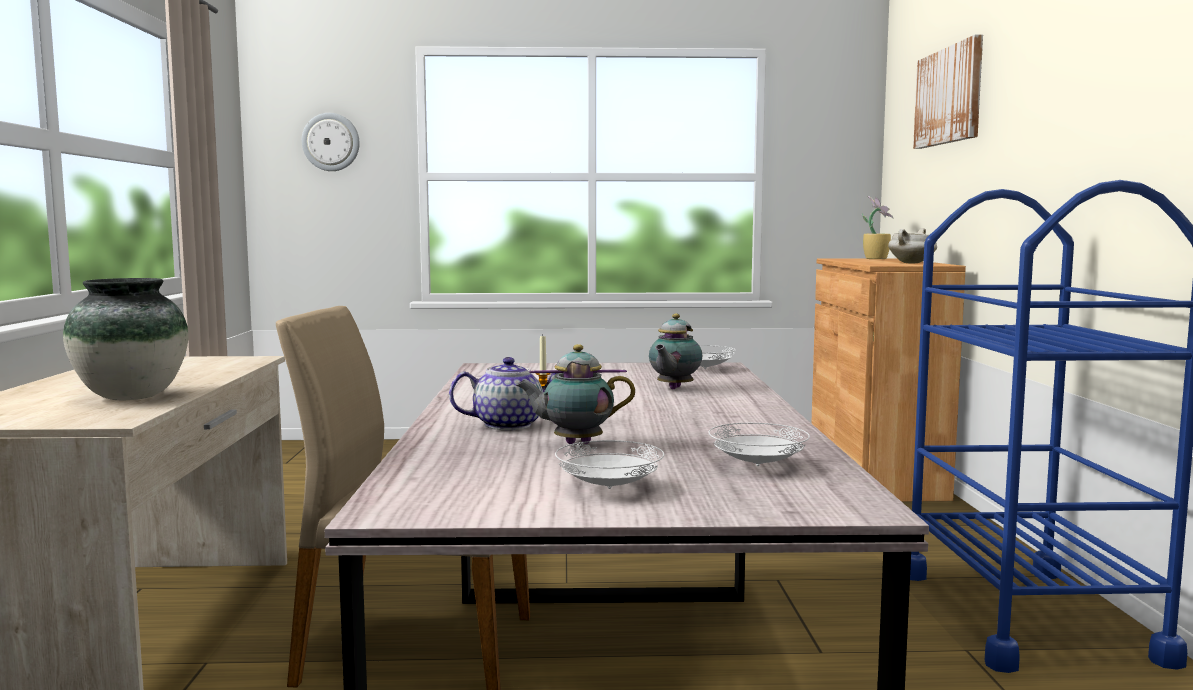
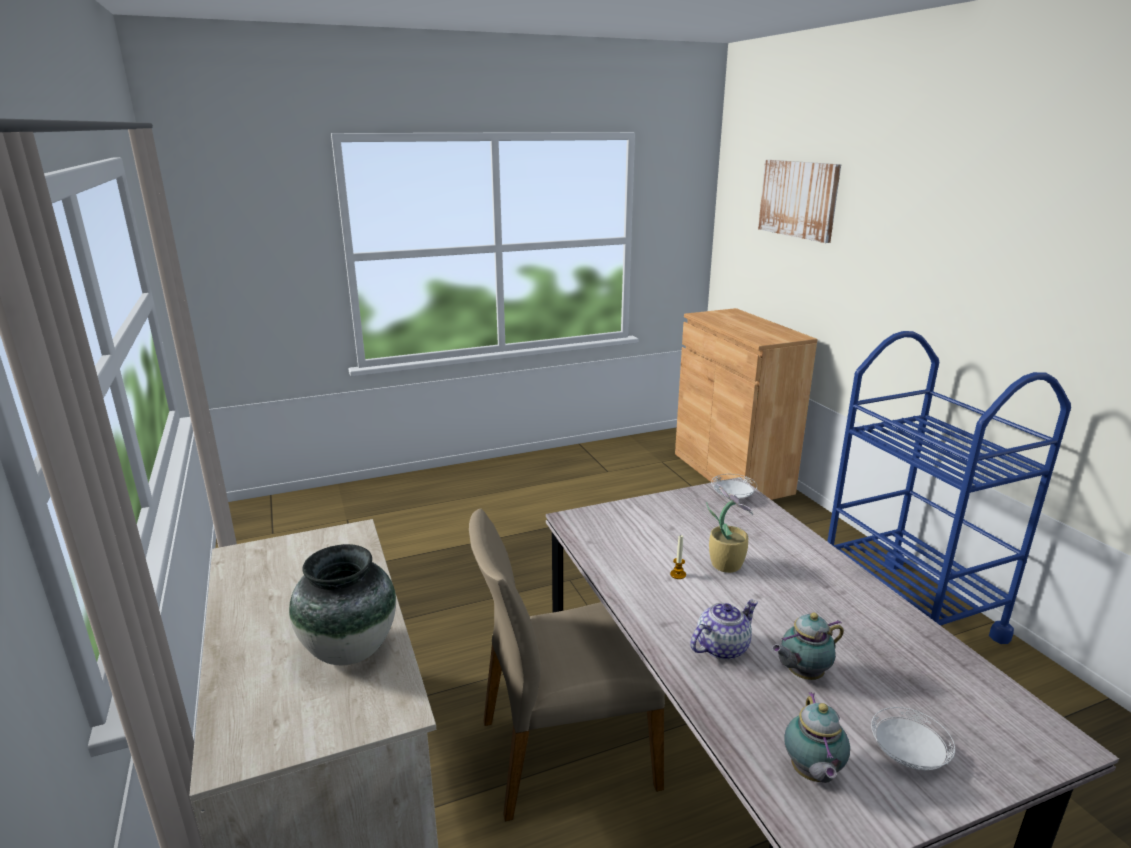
camera: 20 degrees left, 15 degrees up
(331, 142) = (255, 230): wall clock -> none
(673, 388) = (752, 544): teapot -> teapot (811, 774)
(758, 466) = (947, 686): white plate -> none
(876, 259) = (728, 314): potted plant -> potted plant (725, 564)
(911, 263) = (774, 332): white cooking pot -> none

